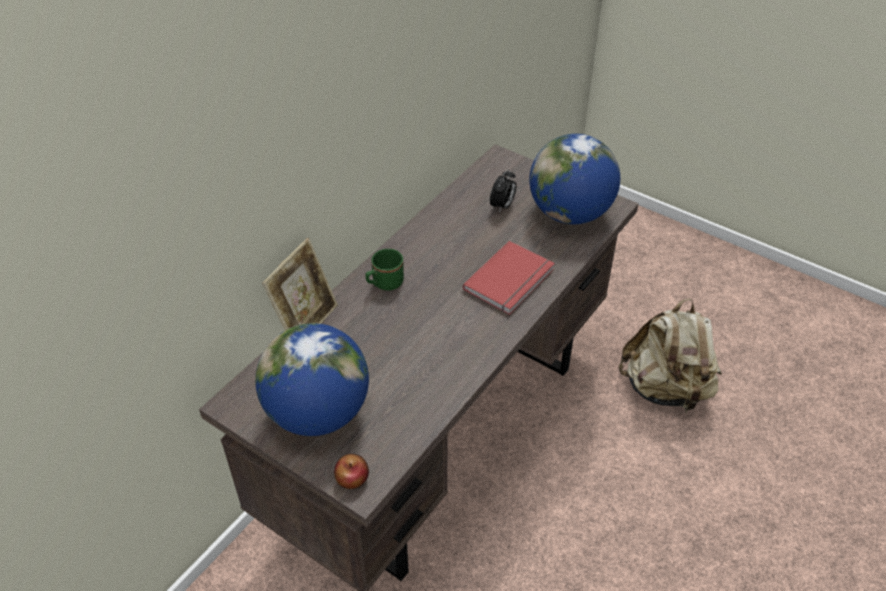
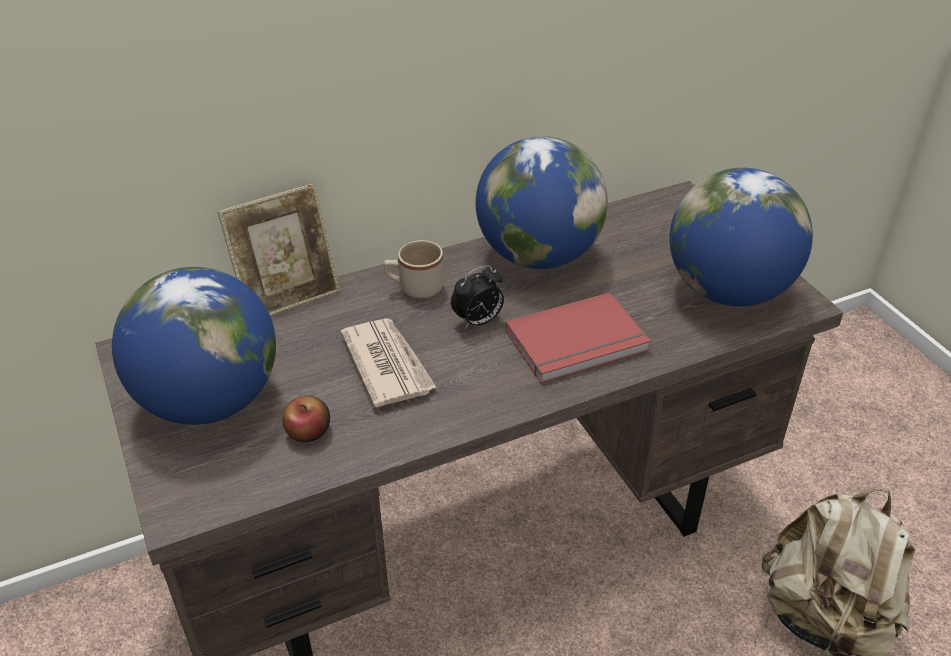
camera: 30 degrees right, 5 degrees down
(352, 478) = (177, 495): apple -> apple (308, 431)
(384, 284) = (414, 288): green mug -> beige mug
(410, 341) = (387, 364): none -> newspaper
(443, 231) = (538, 256): none -> globe
(502, 206) = (640, 252): alarm clock -> alarm clock (478, 322)

